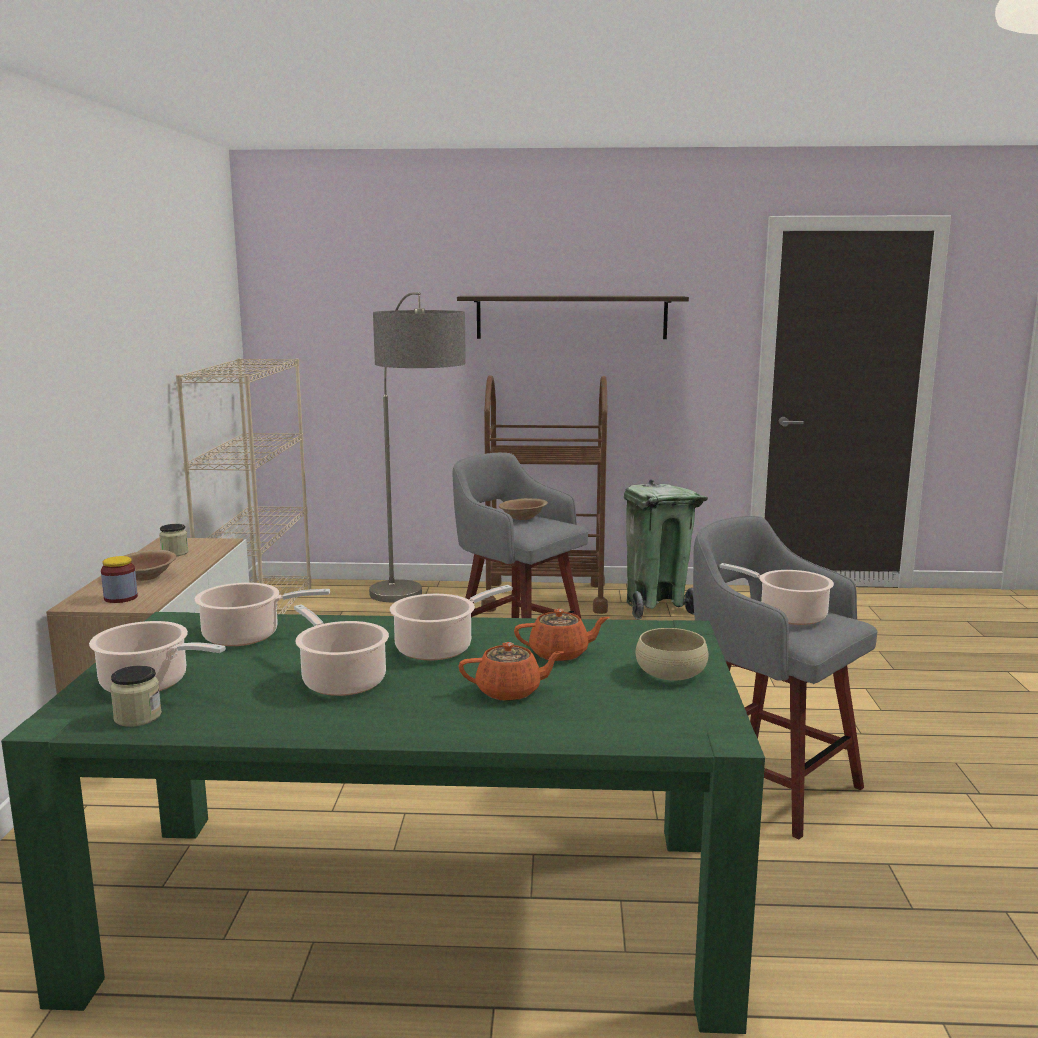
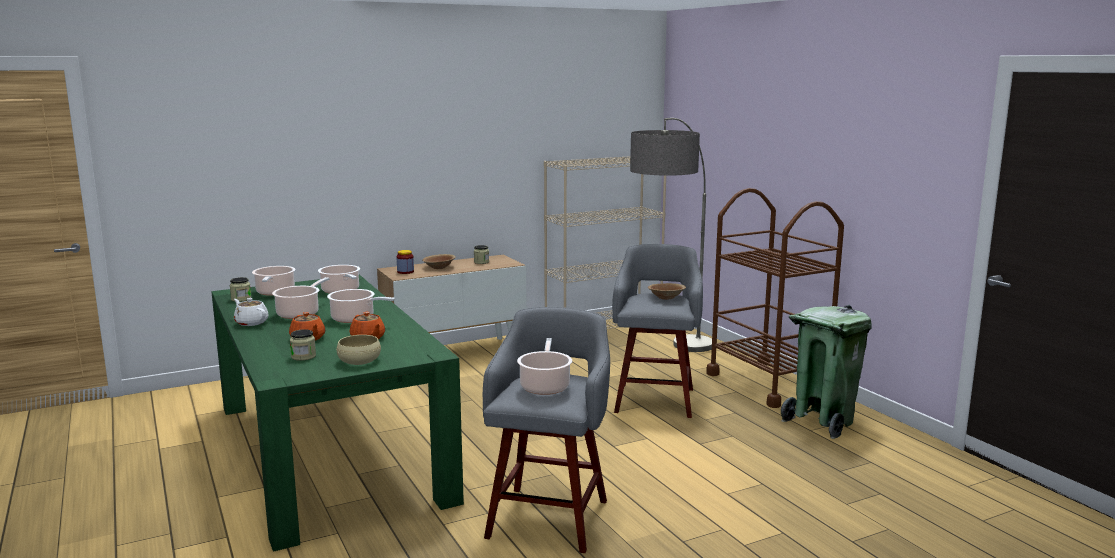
camera: 60 degrees right, 0 degrees up
(338, 724) = (251, 323): none -> white teapot
(571, 317) = (833, 146): shelf -> none
(609, 705) = (303, 356): none -> jar

